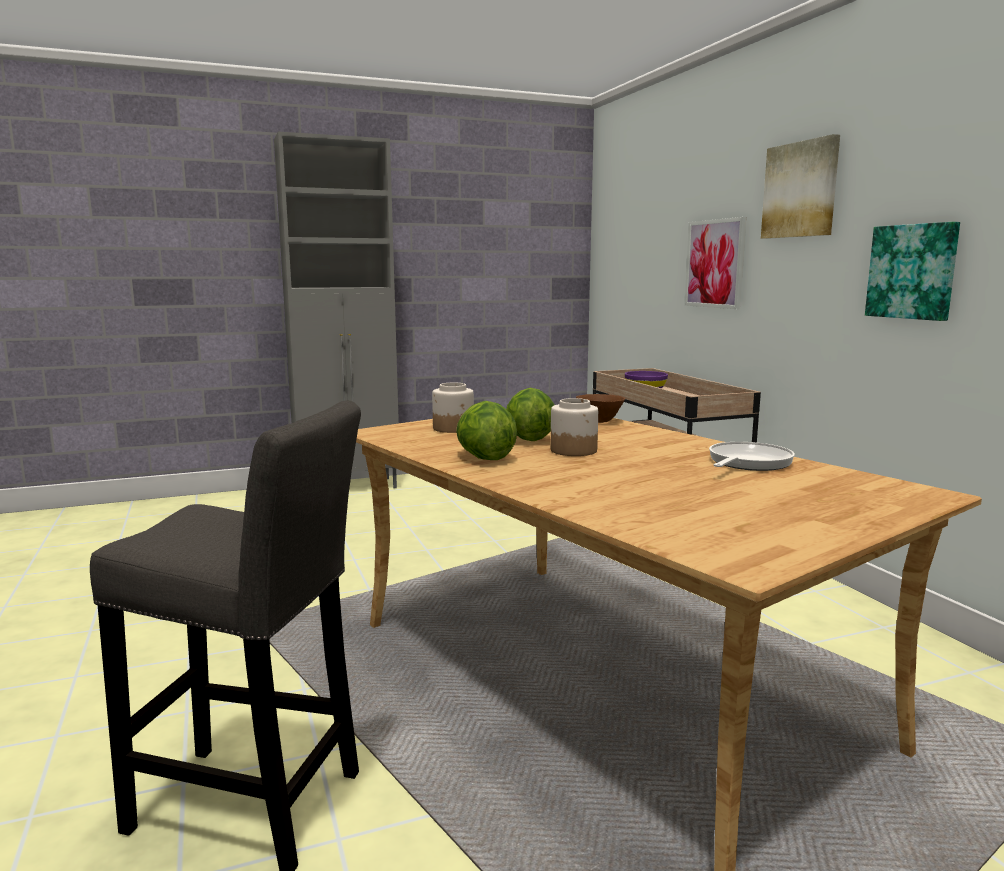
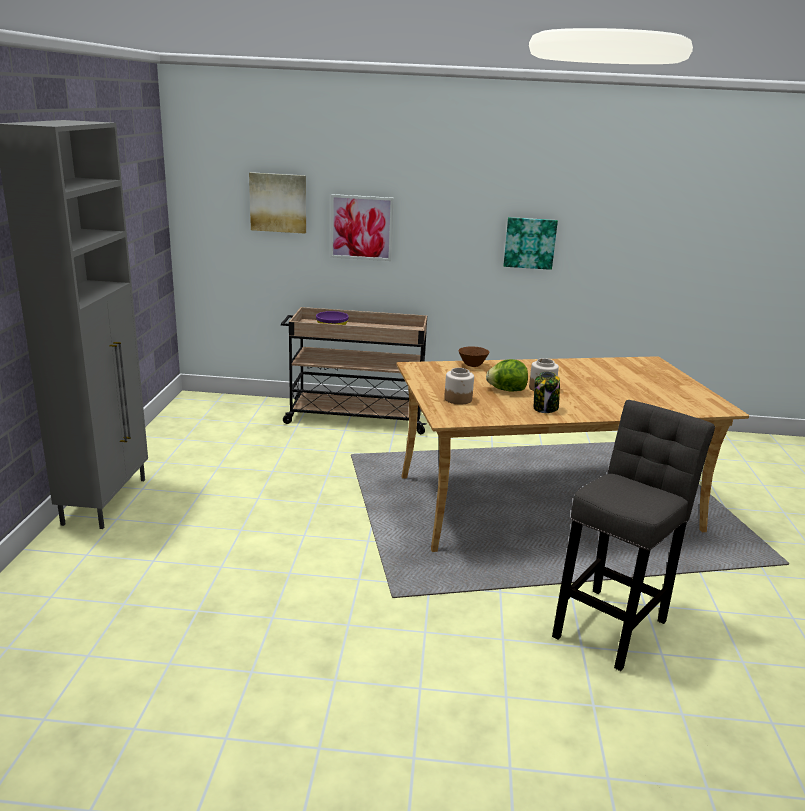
camera: 65 degrees left, 10 degrees up
(484, 458) = (545, 408): lettuce -> jar
(747, 463) = (590, 368): frying pan -> none
(801, 190) = (445, 187): picture -> picture (278, 202)

